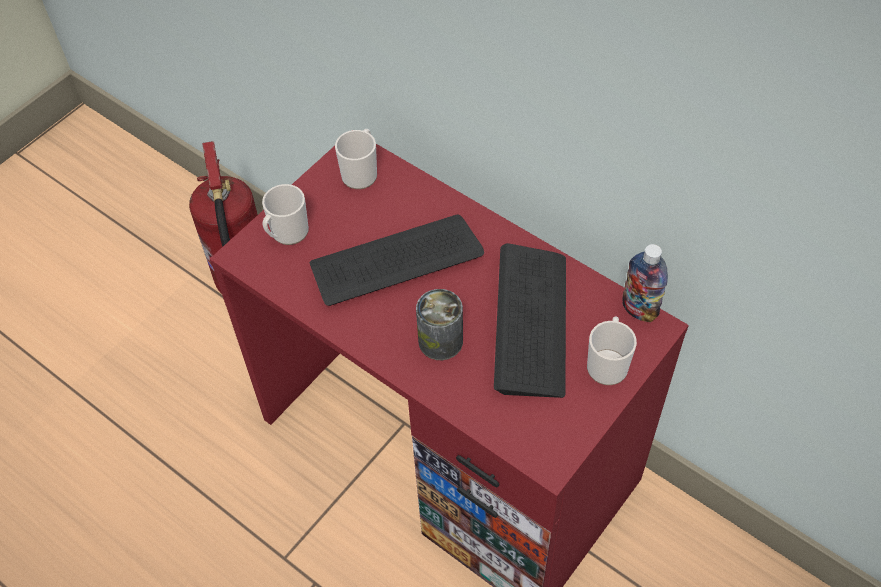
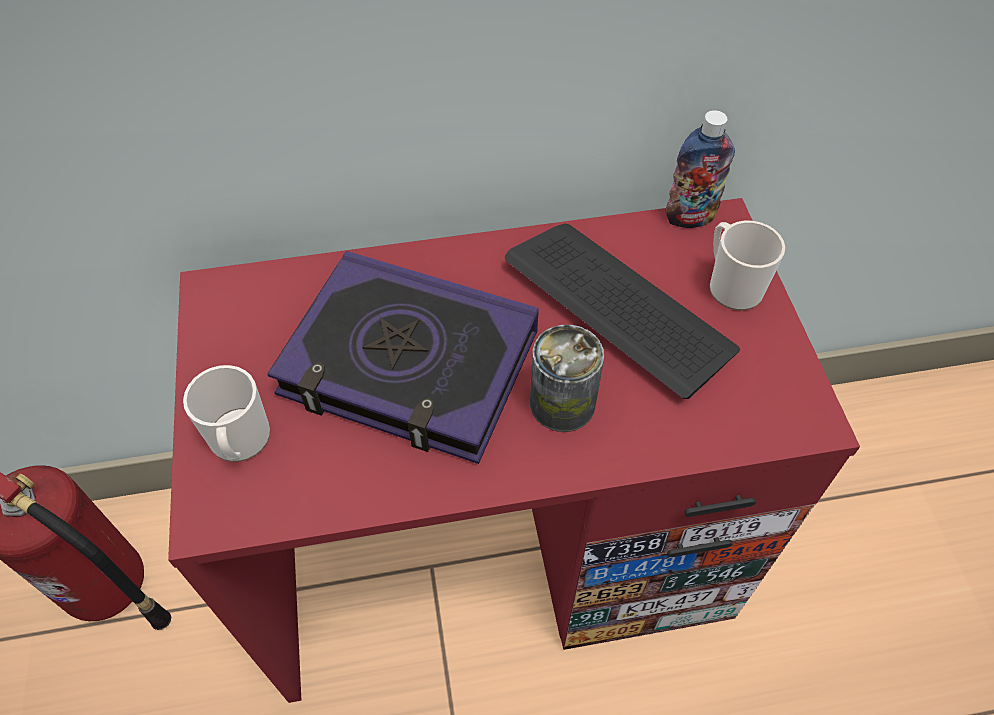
camera: 50 degrees left, 0 degrees up
(361, 173) = (250, 307): mug -> none
(395, 261) = (409, 365): keyboard -> book

